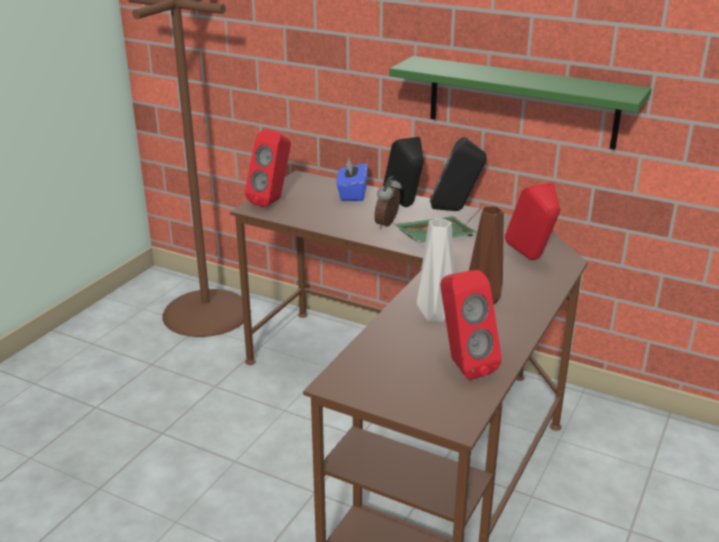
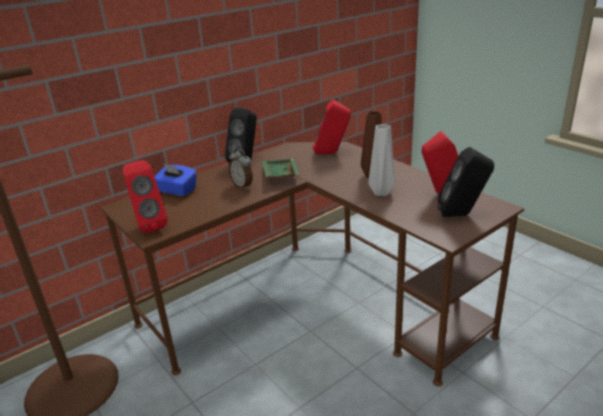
camera: 65 degrees left, 0 degrees up
(405, 206) = (221, 175): black speaker -> black speaker (462, 215)
(522, 102) = (257, 69): green shelf -> none

